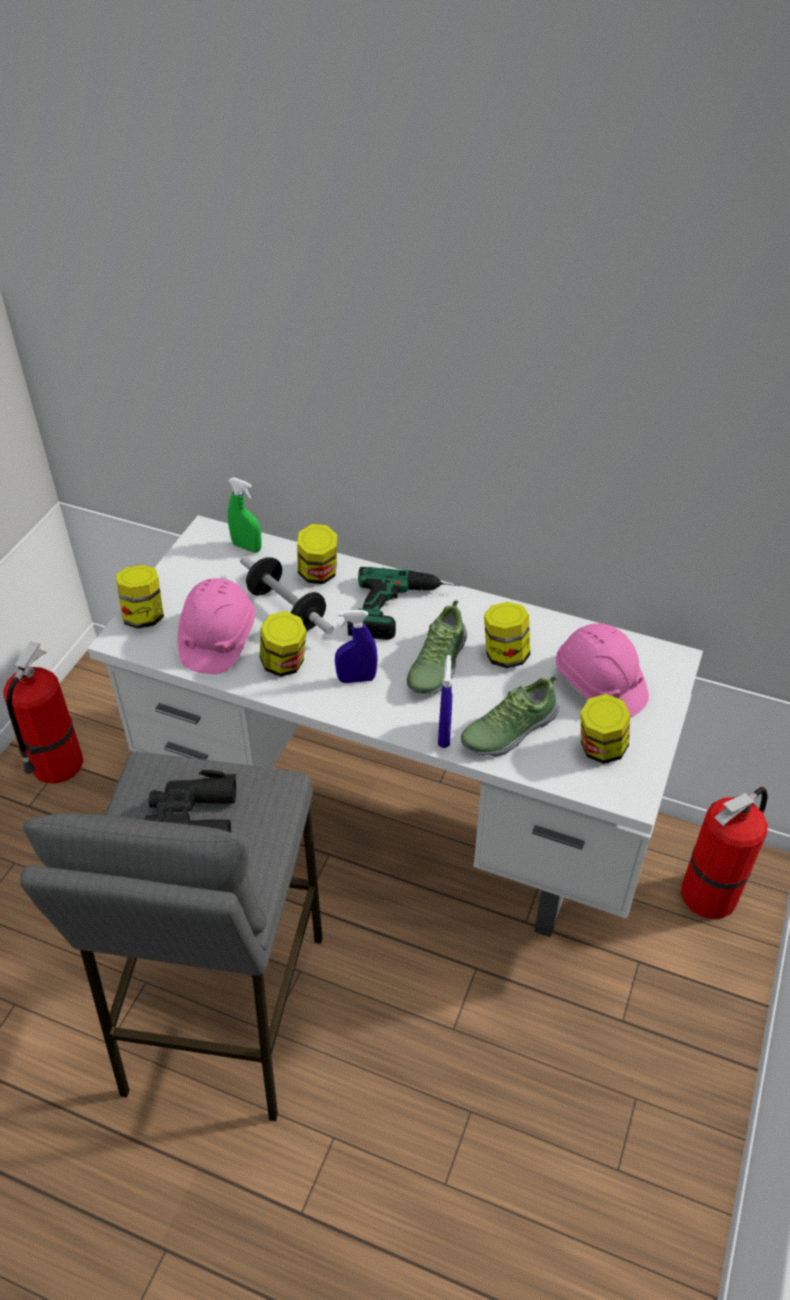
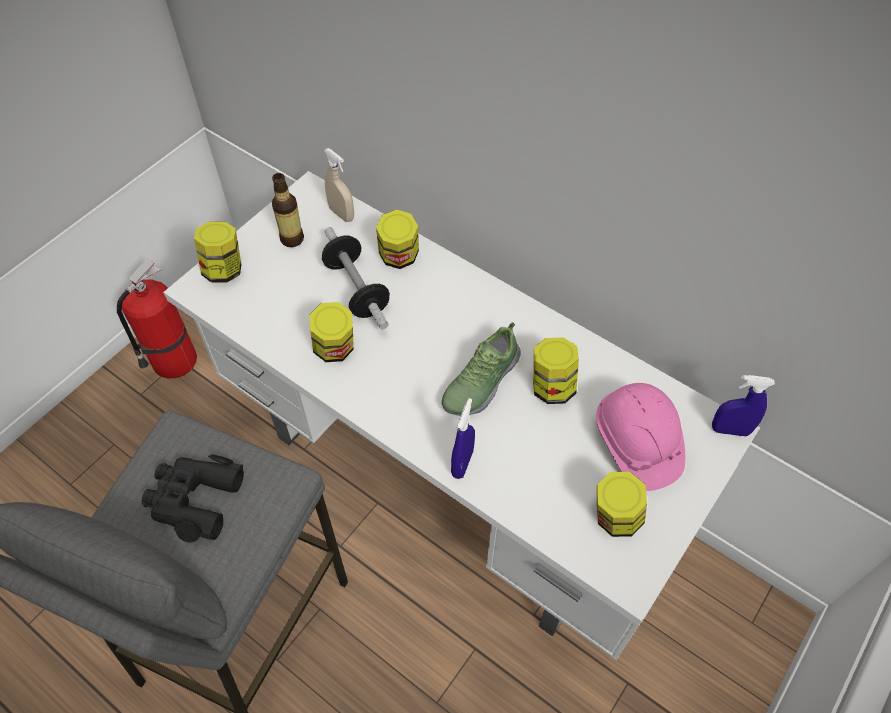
camera: 15 degrees right, 10 degrees up
(204, 577) = (292, 239): none -> bottle
(217, 639) = (282, 308): pink hard hat -> none
(247, 547) = (341, 214): green spray bottle -> beige spray bottle
(356, 679) = (397, 381): blue spray bottle -> blue spray bottle (730, 430)
(404, 610) = (468, 314): power drill -> none
(508, 729) = (527, 473): shoe -> none
(711, 892) = (719, 631): fire extinguisher -> none

